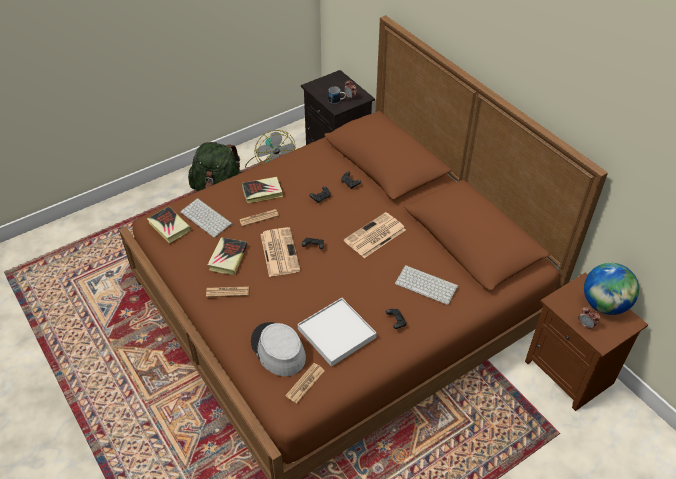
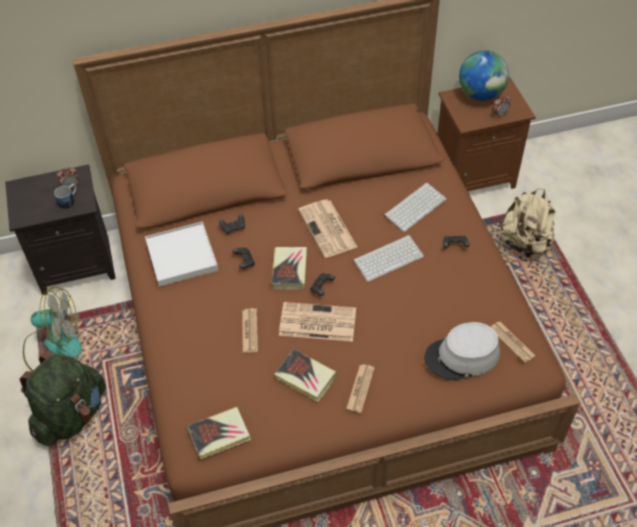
camera: 70 degrees left, 5 degrees up
(207, 218) = (224, 387): keyboard -> keyboard (388, 257)
(262, 192) = (204, 317): book -> book (289, 270)
(336, 333) = (455, 298): white tray -> white tray (181, 256)
(506, 432) = (524, 243): none -> beige backpack

